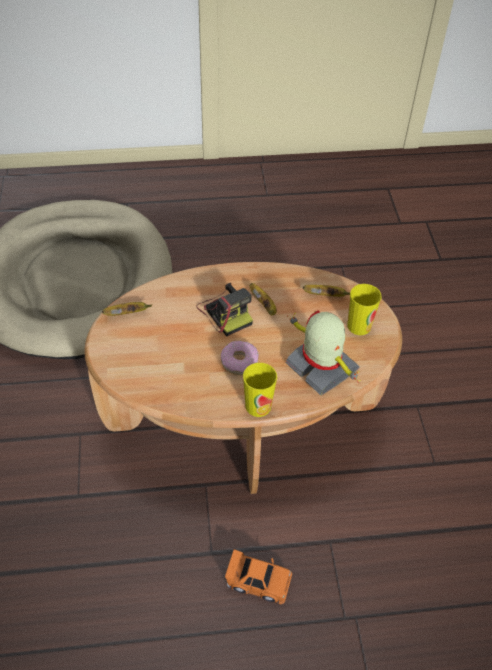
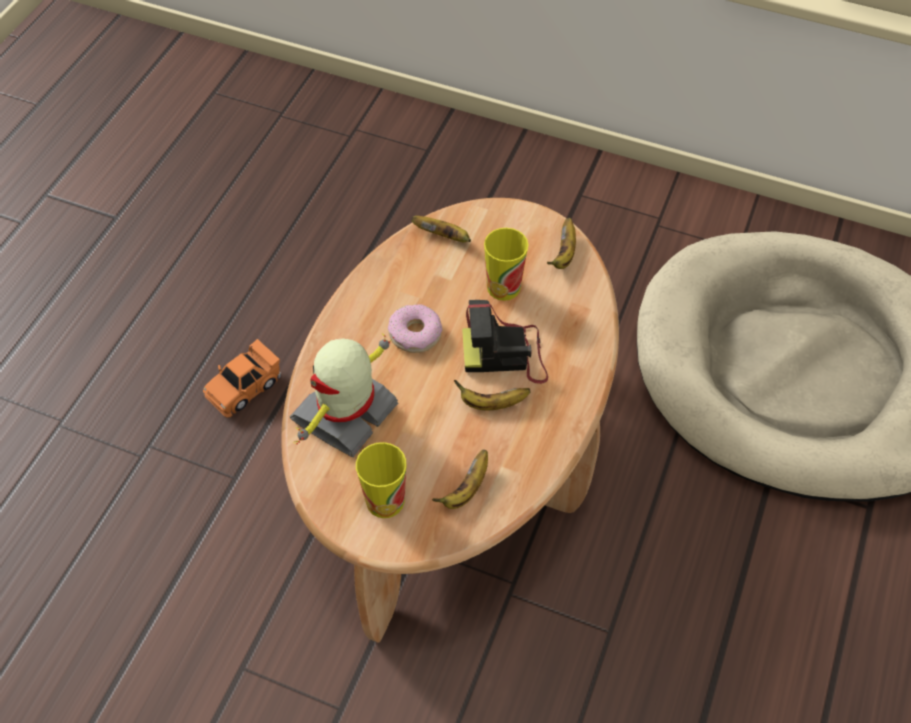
camera: 120 degrees right, 5 degrees up
(147, 382) = (444, 236): none -> banana
(258, 406) = (338, 323): cup -> cup (503, 287)
(320, 368) = (347, 415): toy robot -> toy robot turned 135 degrees clockwise

